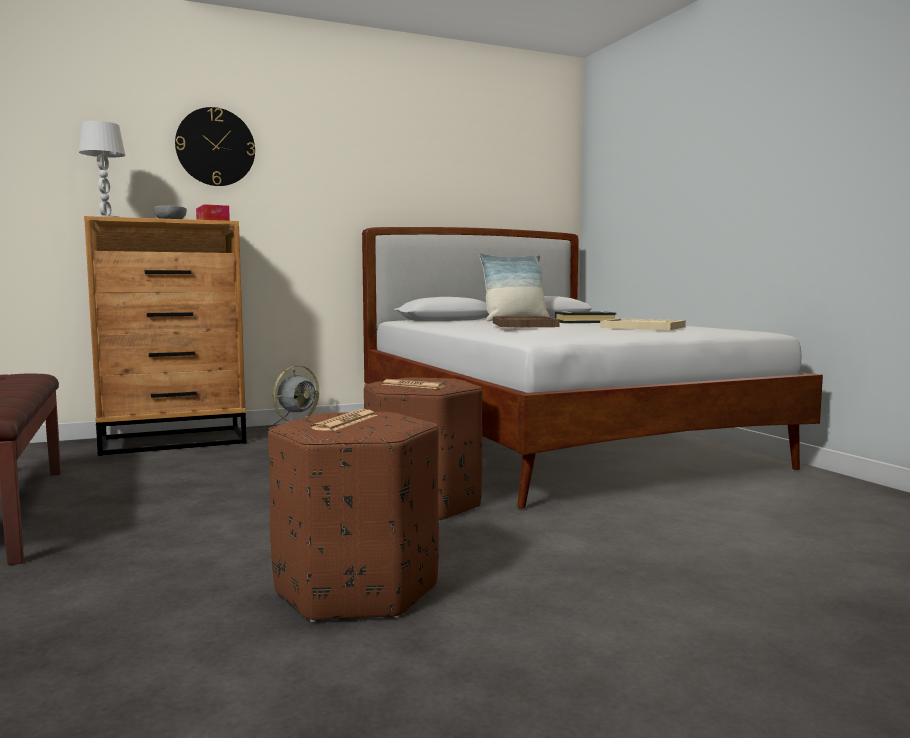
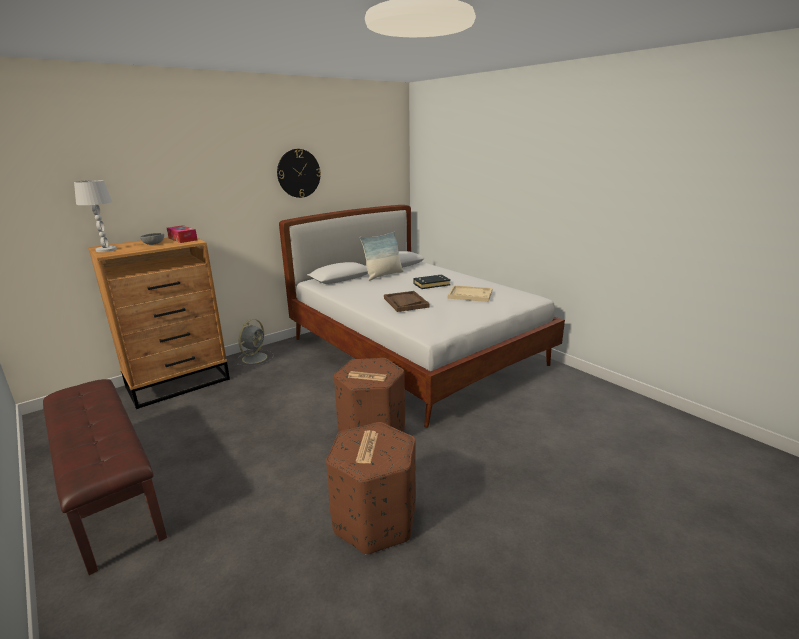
camera: 15 degrees left, 15 degrees up
(215, 147) = (170, 177): wall clock -> wall clock (298, 173)

